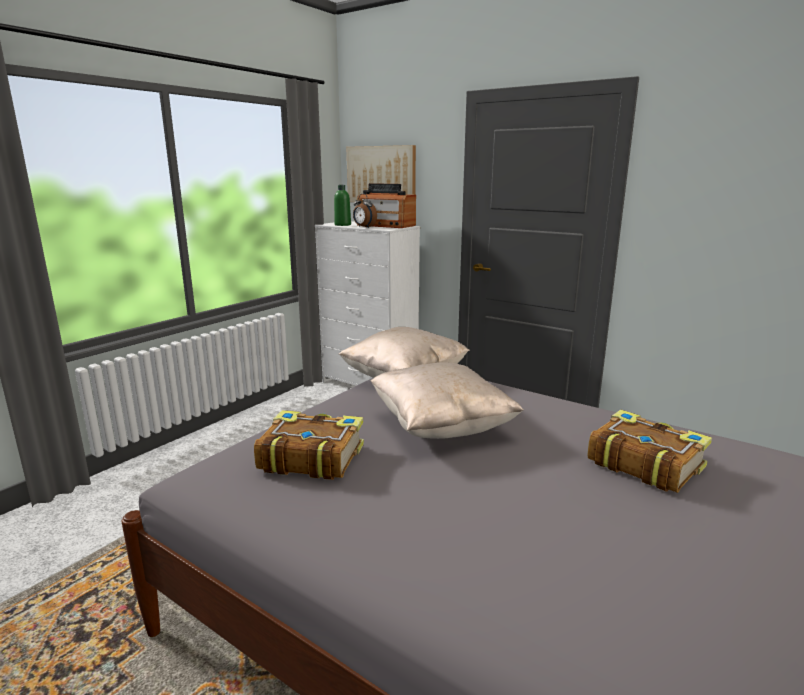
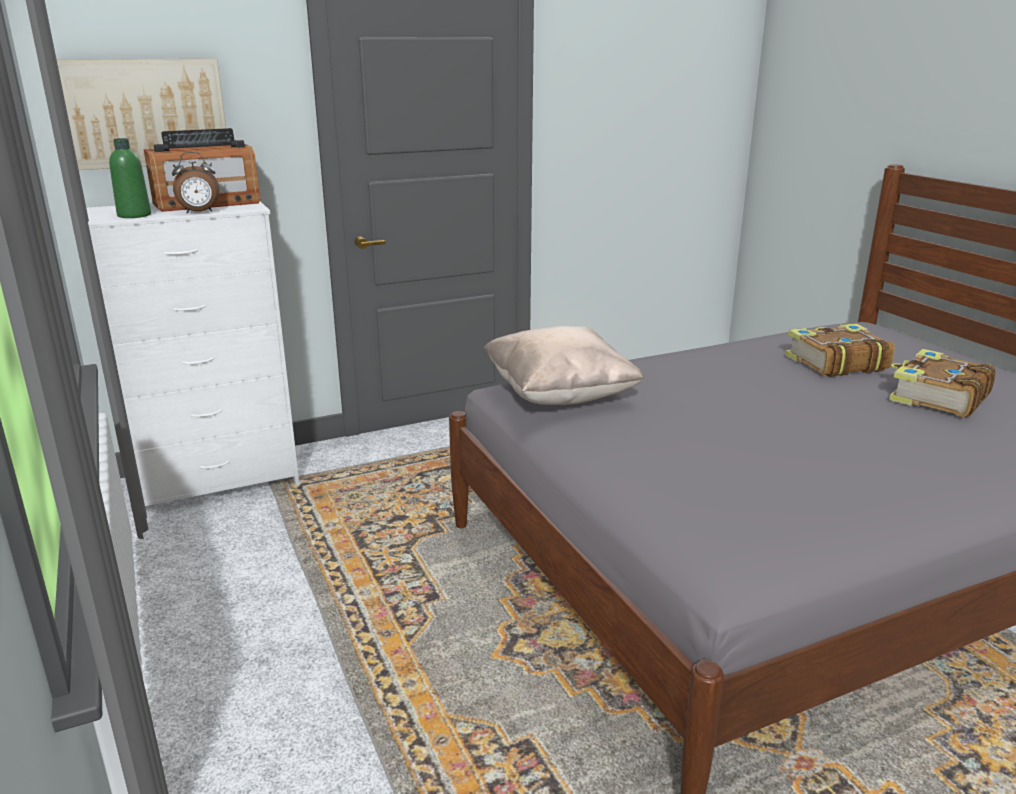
camera: 60 degrees left, 5 degrees up
(310, 457) = (746, 484): book -> book (937, 397)
(441, 427) = (716, 409): beige pillow -> none

